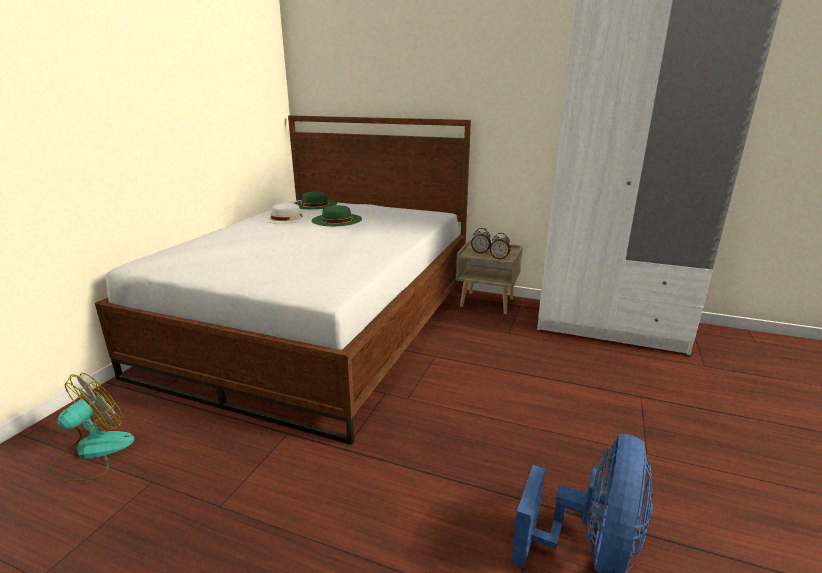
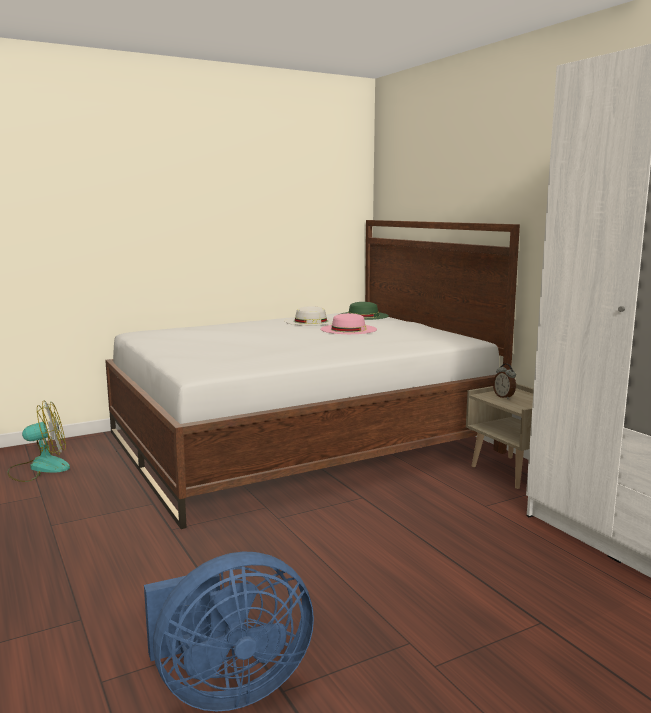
camera: 40 degrees right, 10 degrees down
(337, 220) = (348, 329): green hat -> pink hat
(499, 258) = (514, 406): alarm clock -> none

